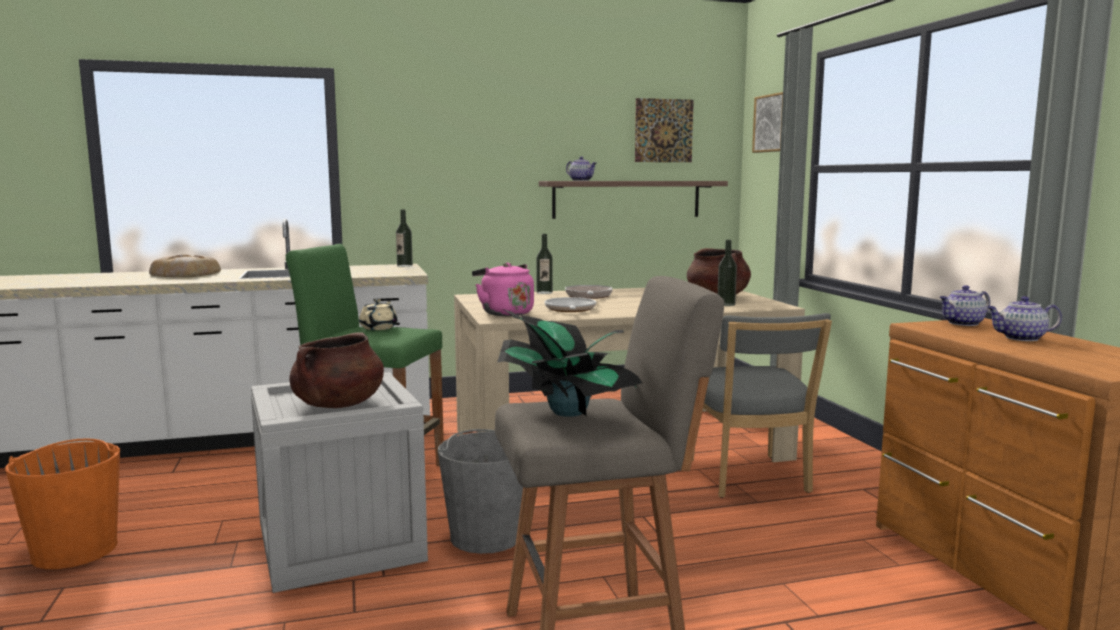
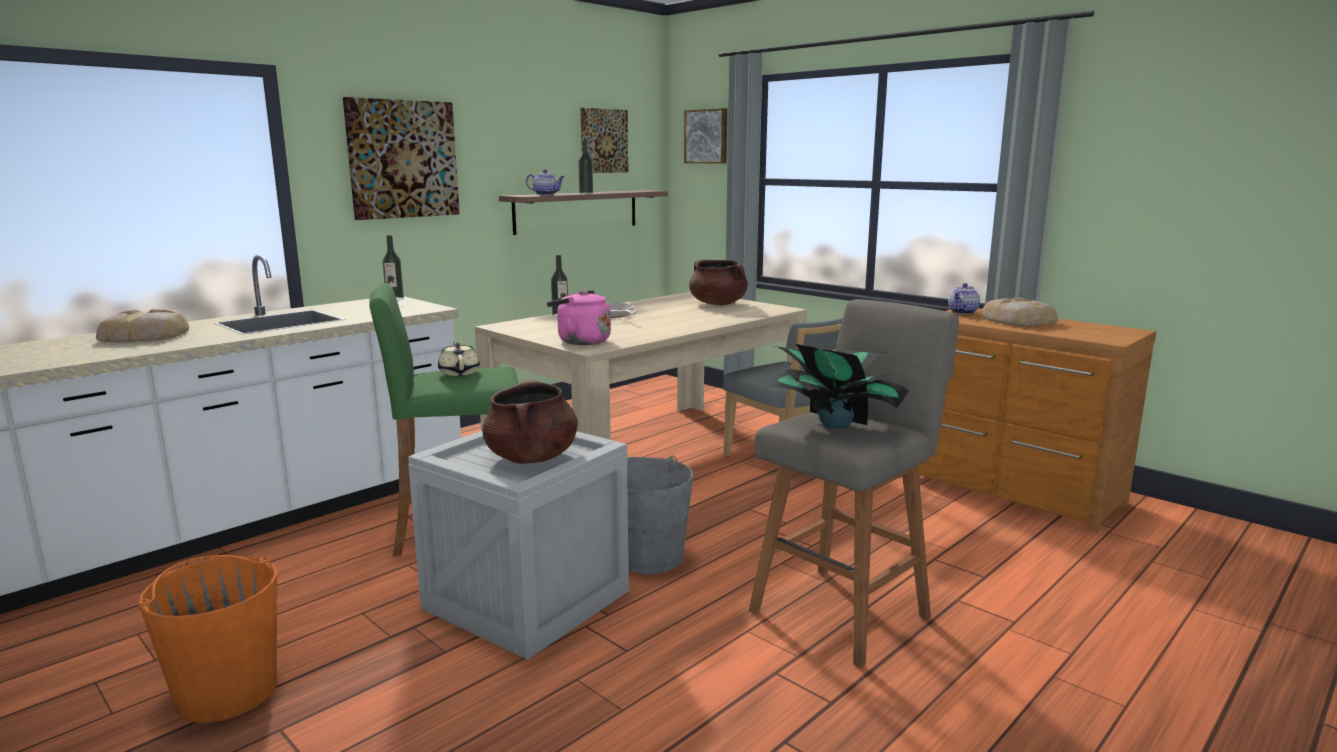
camera: 30 degrees left, 5 degrees up
(442, 146) = (402, 159): none -> picture
(570, 310) = (631, 331): frying pan -> none
(726, 304) = (742, 311): bottle -> bottle (586, 193)
(1020, 338) = (1018, 320): teapot -> bread

